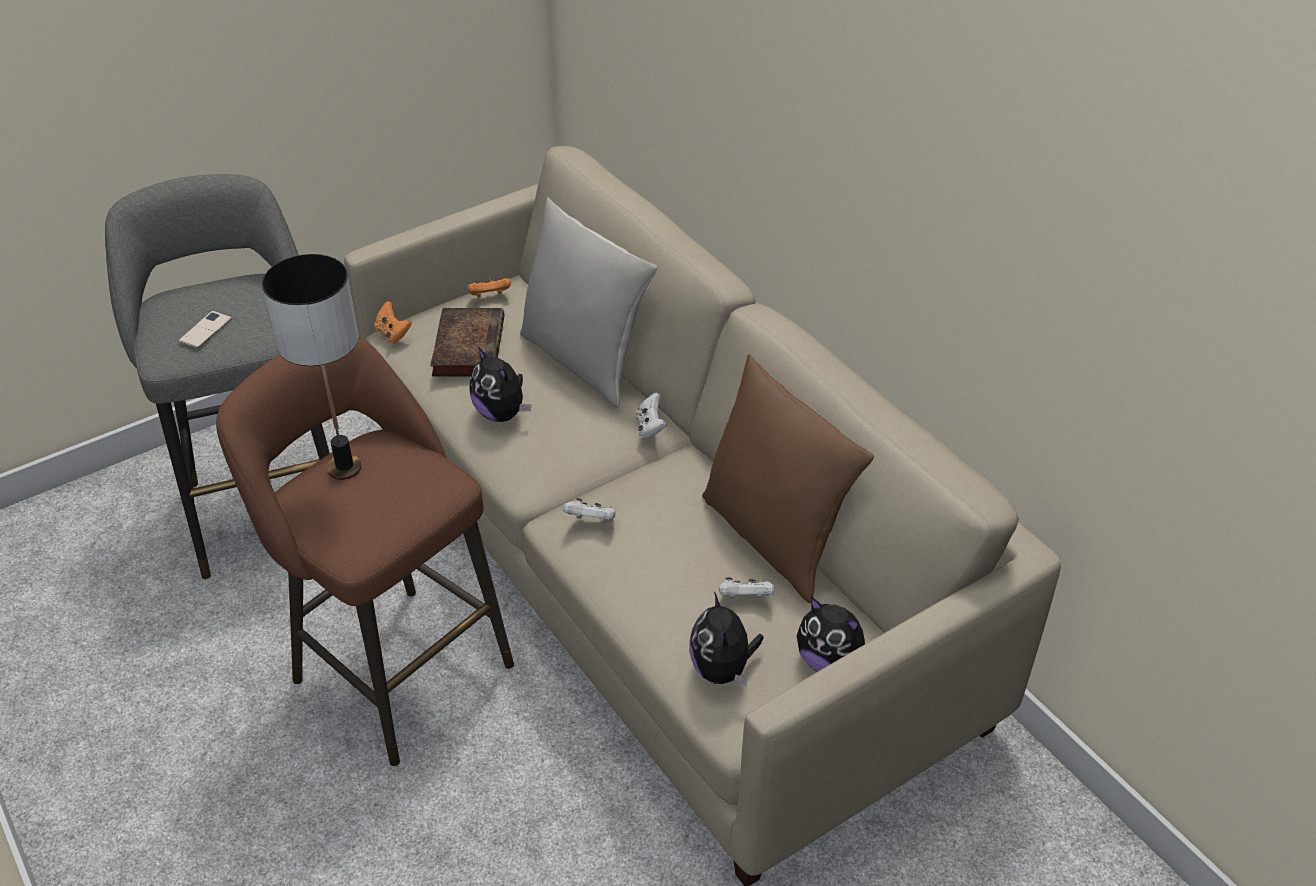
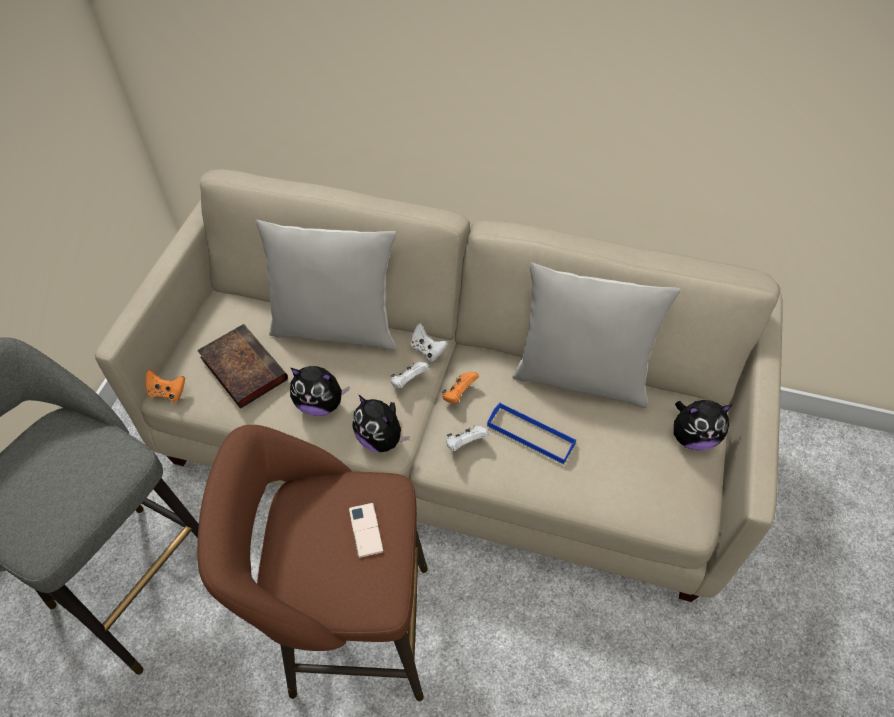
camera: 40 degrees left, 10 degrees up
(205, 330) = (54, 499): phone -> phone (365, 530)
(345, 468) = (301, 536): table lamp -> none
(489, 296) = (215, 319): orange game controller -> orange game controller (459, 394)
(660, 551) = (530, 434): none -> blue tray
(722, 669) = (646, 489): plush toy -> plush toy (381, 439)
(745, 598) = (611, 431): white game controller -> white game controller (408, 381)
(774, 537) = (581, 377): brown pillow -> grey pillow

